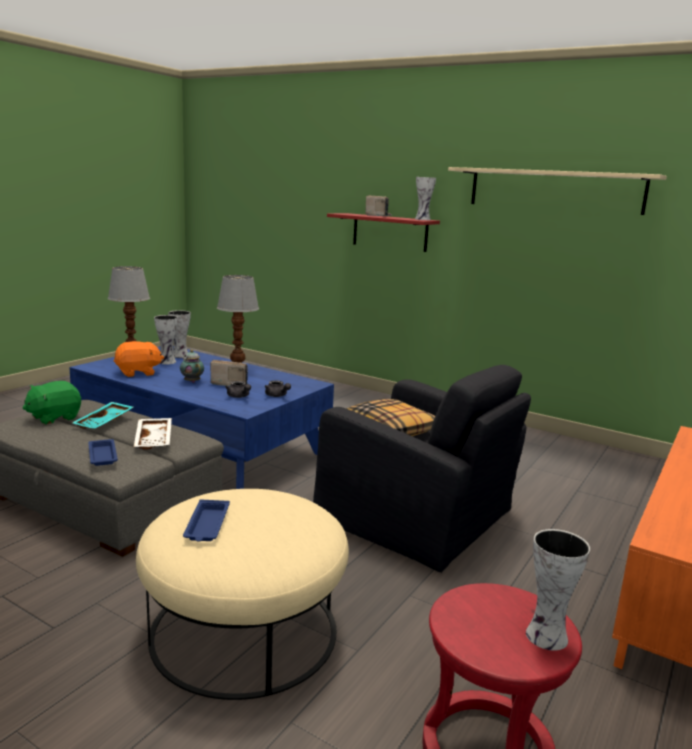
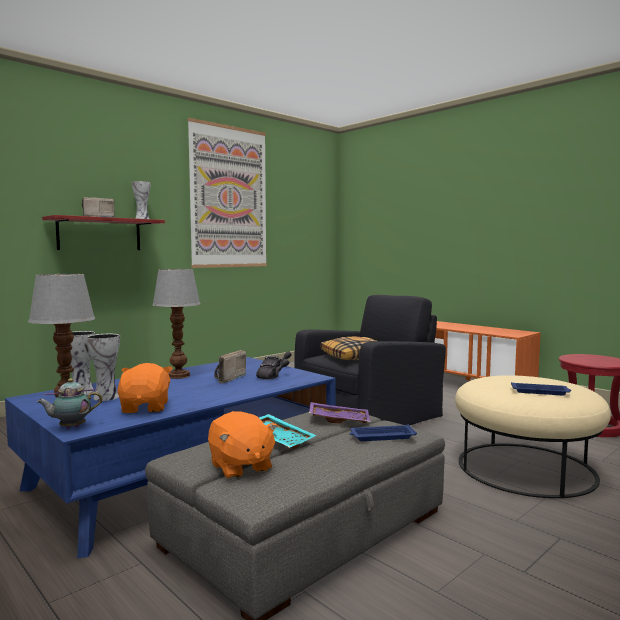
camera: 75 degrees left, 10 degrees down
(54, 417) = (240, 467): green plush toy -> orange plush toy
(155, 439) = (339, 420): white tray -> purple tray
(192, 381) = (206, 389): teapot -> teapot (70, 427)
(544, 636) = (597, 357): vase -> none
(554, 190) = (229, 197): beige shelf -> picture

